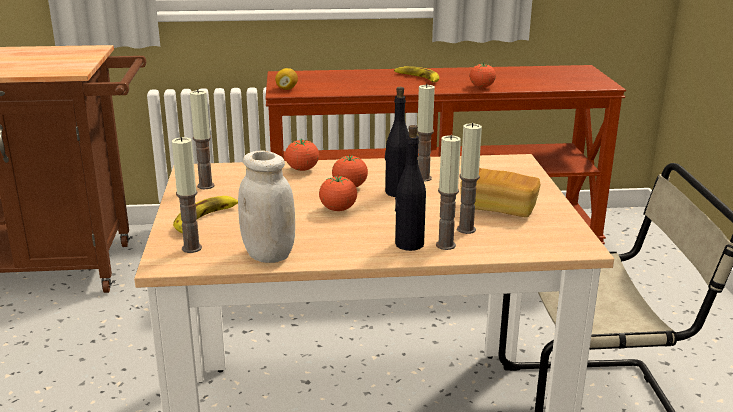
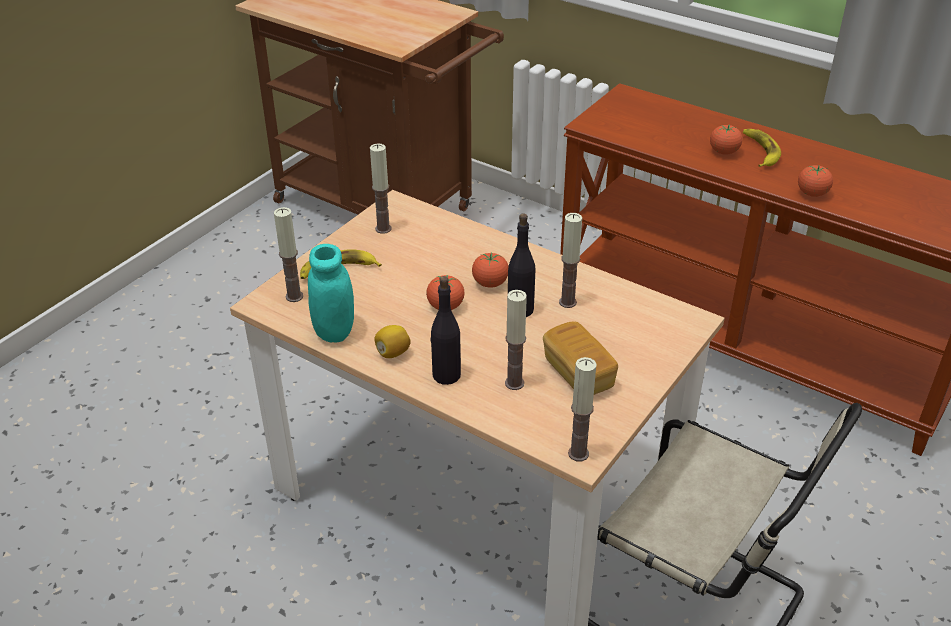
camera: 40 degrees right, 15 degrees up
(269, 255) = (334, 331): white jar -> turquoise jar
(287, 89) = (599, 121): lemon -> lemon (393, 353)
(302, 169) = (480, 242): tomato -> tomato (723, 152)
(445, 245) = (472, 392): candle -> candle (578, 453)

